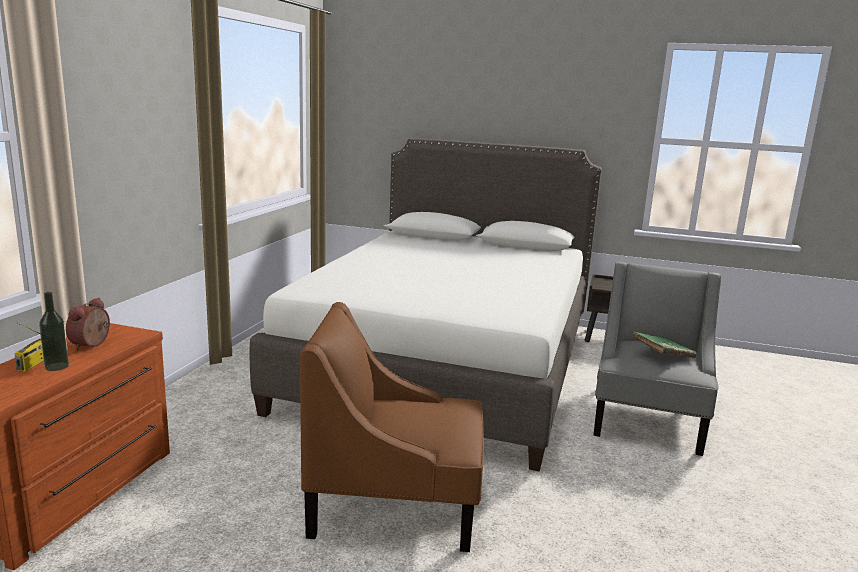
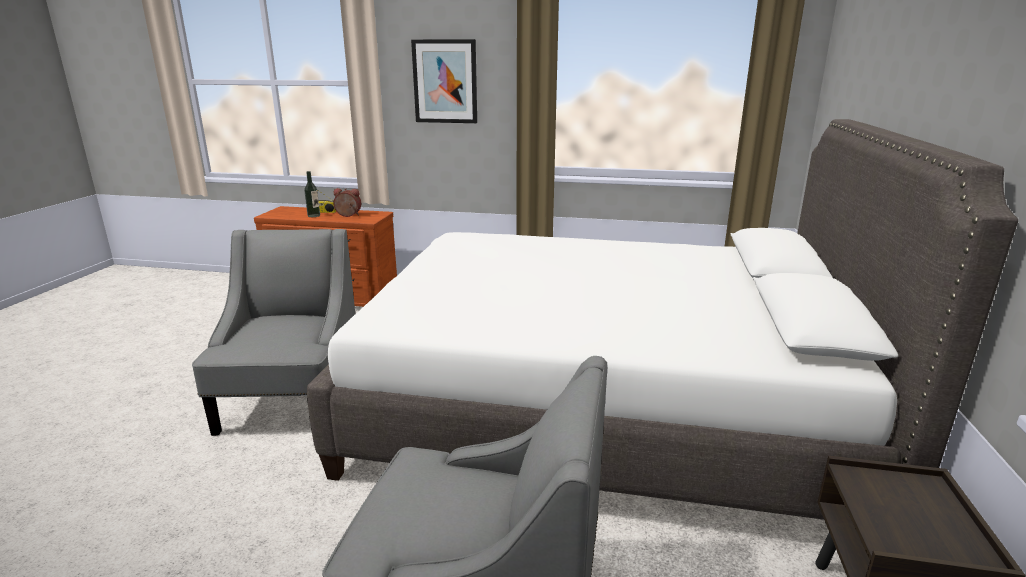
camera: 85 degrees right, 5 degrees up
(117, 126) = (445, 81): none -> picture
(395, 503) = (292, 397): brown armchair -> grey armchair
(662, 354) = (440, 507): green book -> none

